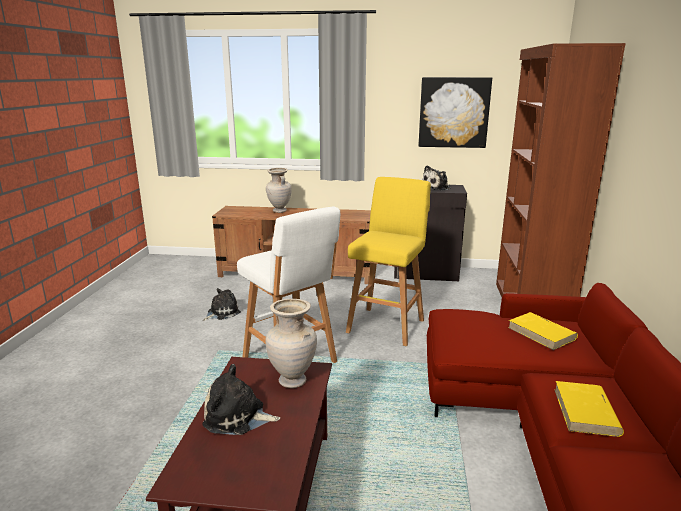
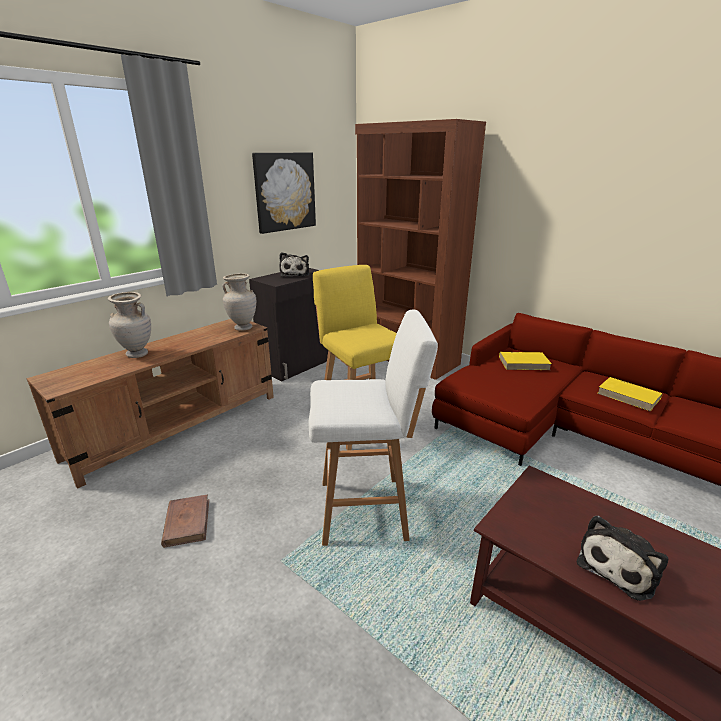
camera: 55 degrees left, 5 degrees up
(222, 313) = (187, 522): plush toy -> brown book
(293, 381) = (555, 501): beige vase -> beige vase (243, 328)

